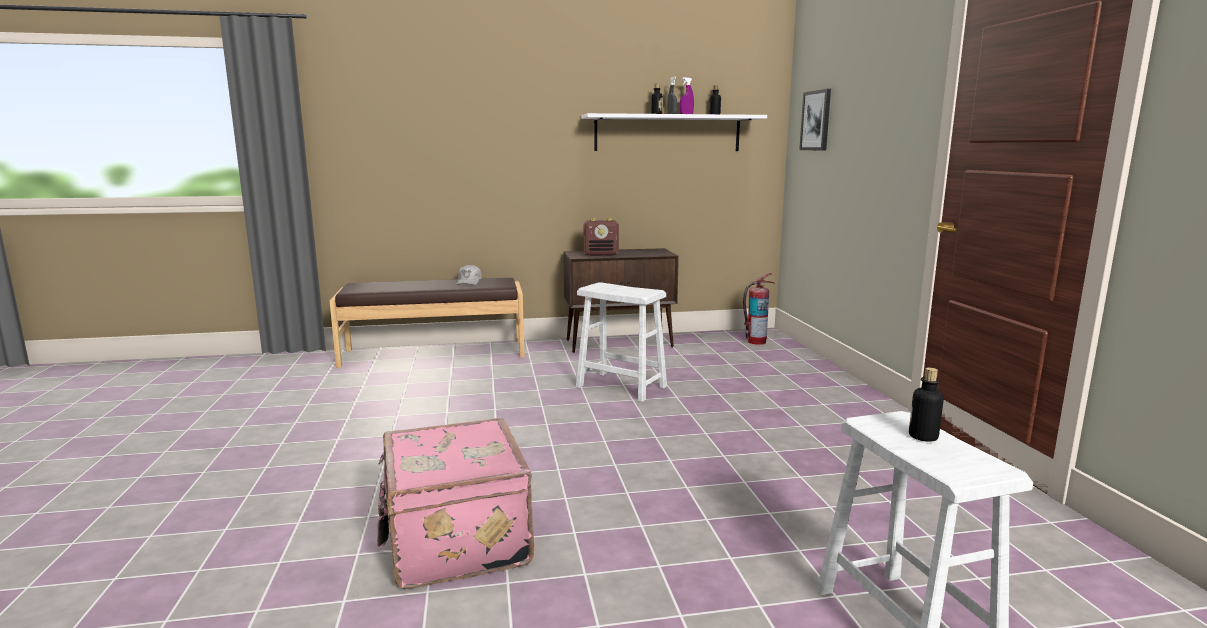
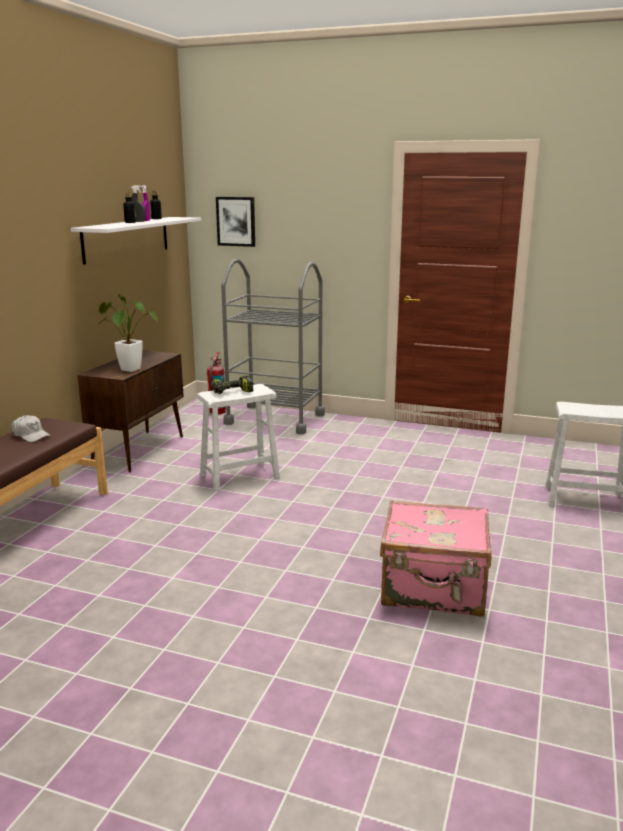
camera: 60 degrees left, 5 degrees up
(601, 254) = (127, 369): radio -> potted plant
(618, 288) = (232, 392): none -> power drill
(787, 364) = (275, 419): none -> grey cart
(923, 436) = (589, 408): bottle -> none

